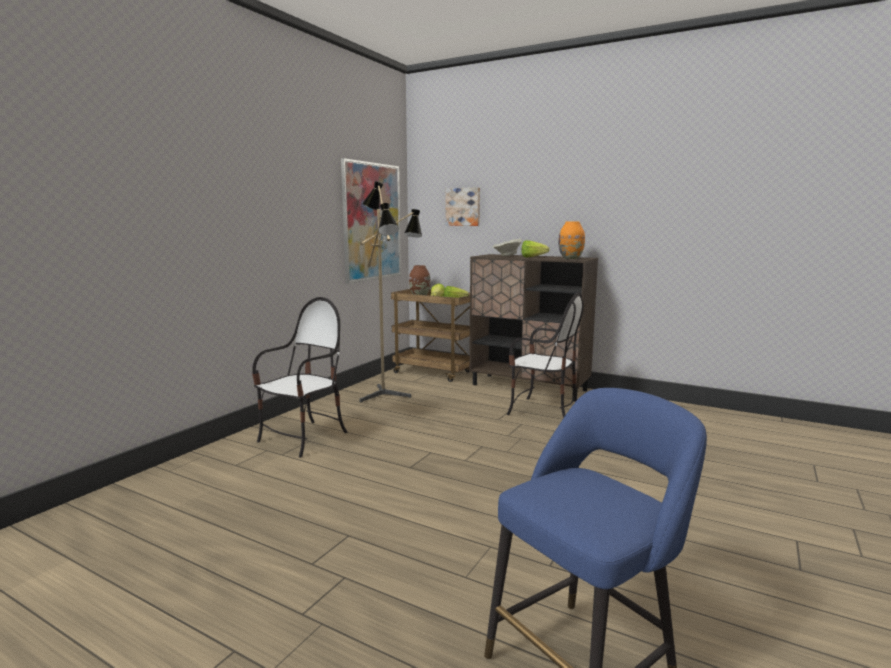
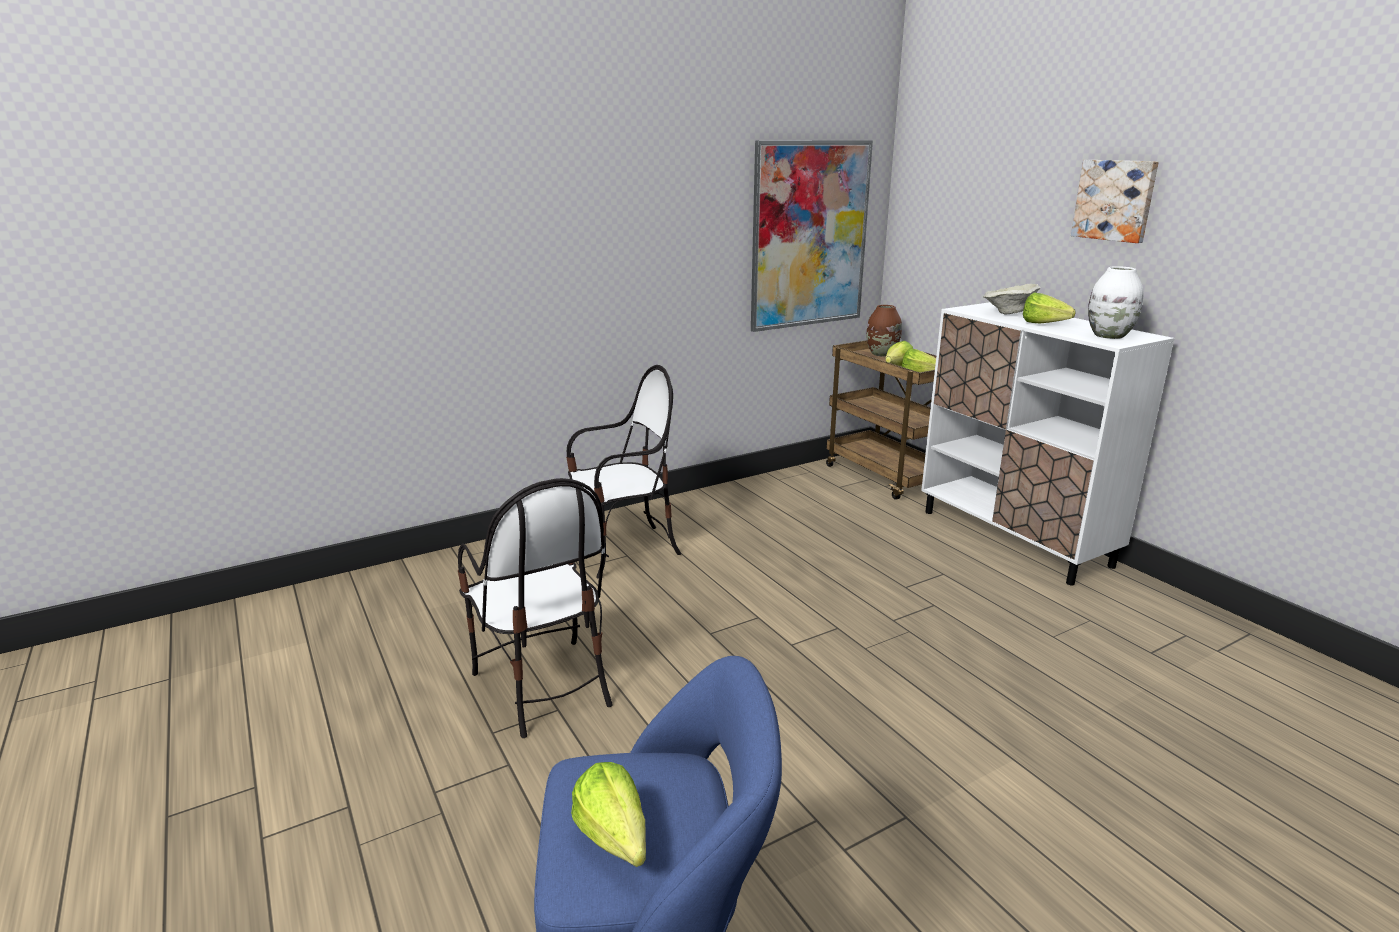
camera: 30 degrees right, 10 degrees up
(389, 394) = (787, 503): floor lamp -> none
(463, 207) = (966, 214): picture -> picture (1115, 200)
(529, 387) = (1014, 538): brown cabinet -> white cabinet
(543, 411) = (994, 590): chair -> chair (543, 686)
(571, 258) = (1109, 336): orange vase -> white vase
(601, 510) = (615, 845): none -> lettuce

